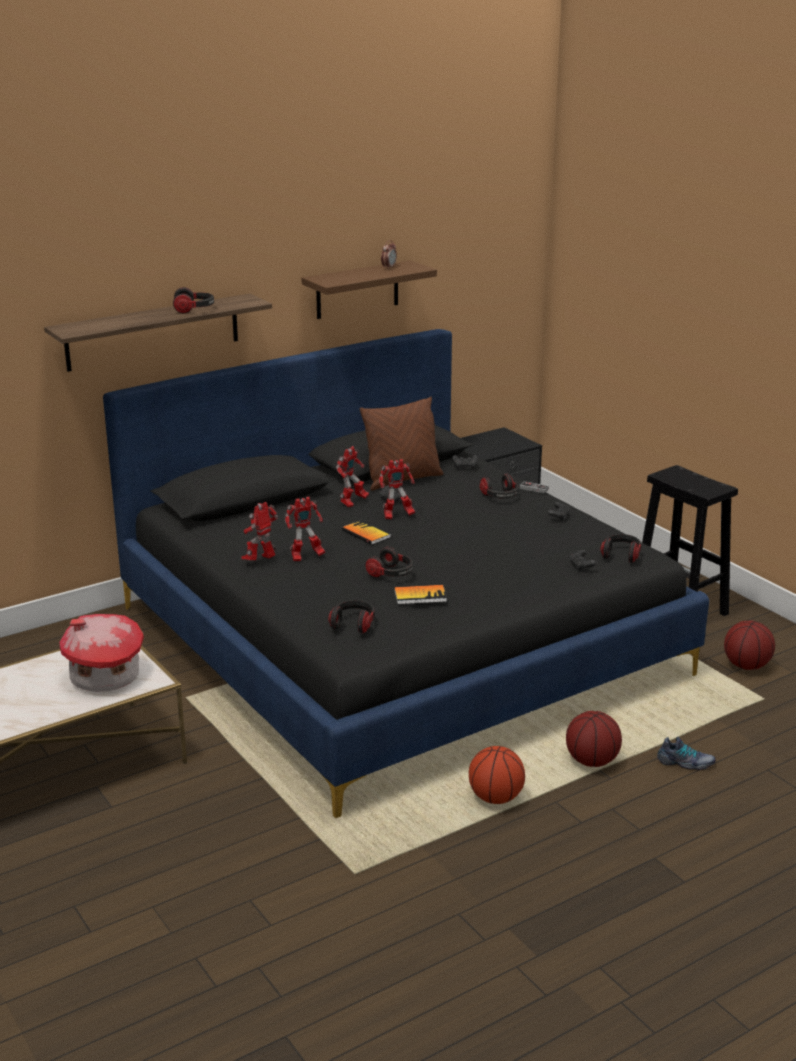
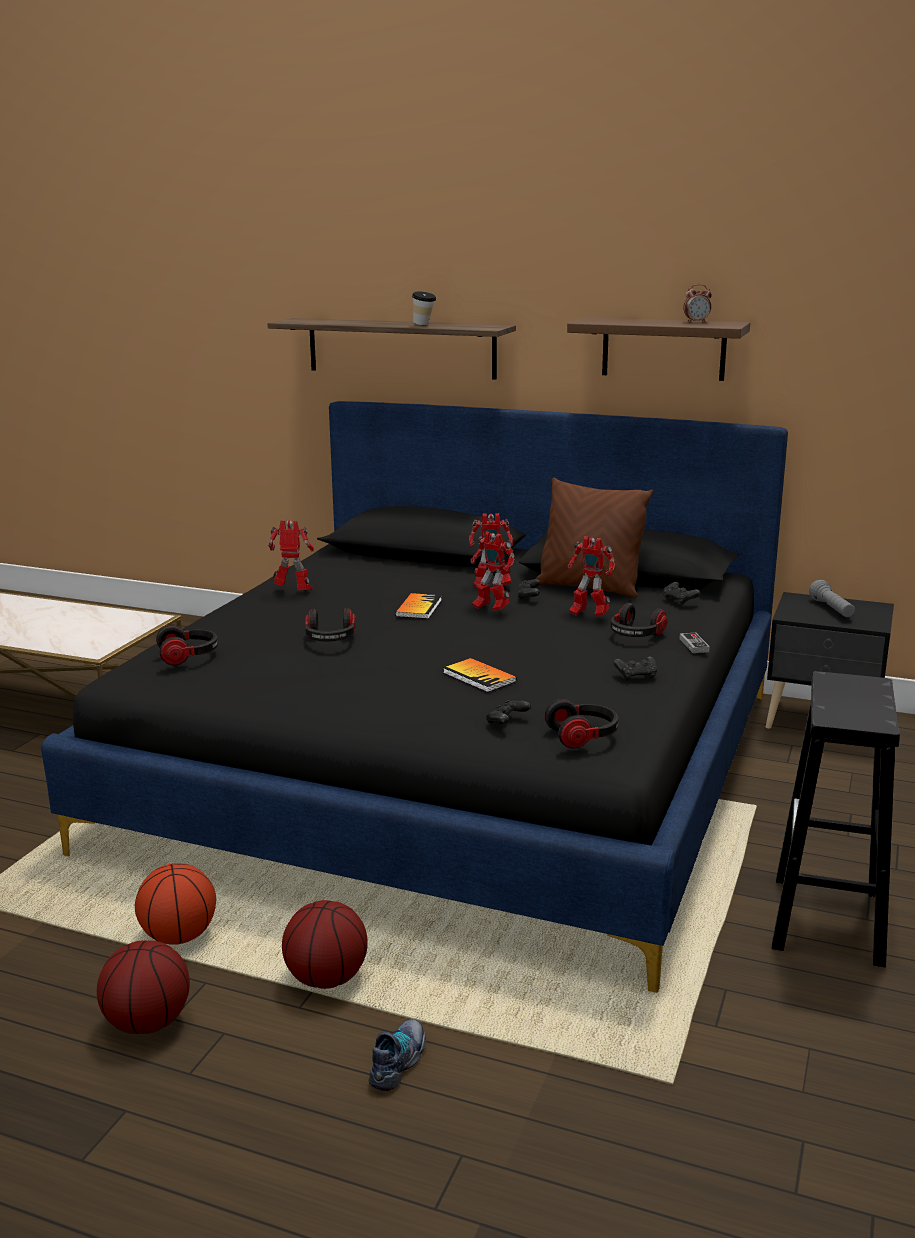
camera: 55 degrees right, 5 degrees down
(104, 678) = (81, 635): toy house -> none
(194, 309) = (424, 324): headphones -> cup
(306, 557) = (325, 602): toy robot -> toy robot (588, 615)
(420, 596) = (291, 664): book -> book (479, 677)
(490, 443) = (831, 610): none -> grey flashlight
(685, 763) = (399, 1061): shoe -> shoe turned 135 degrees counterclockwise
(747, 666) = (753, 1034): basketball -> basketball (148, 1023)

